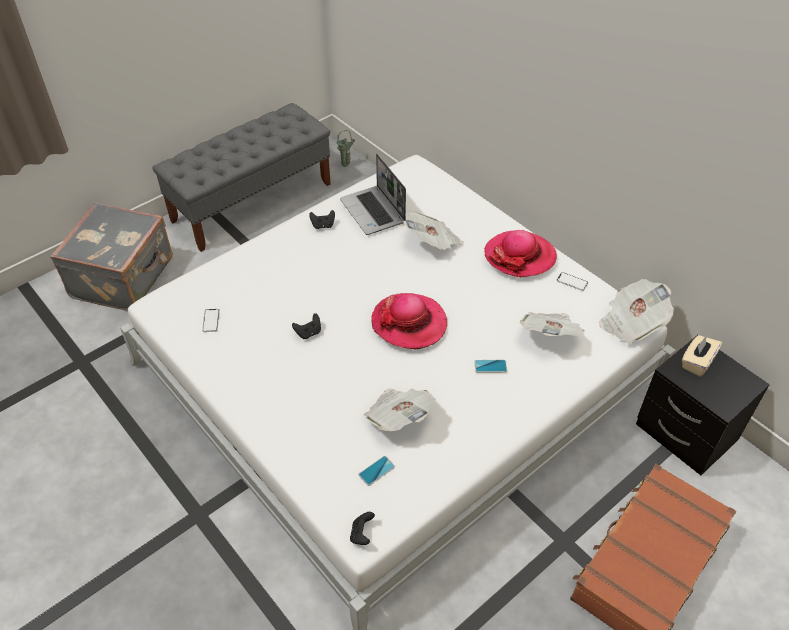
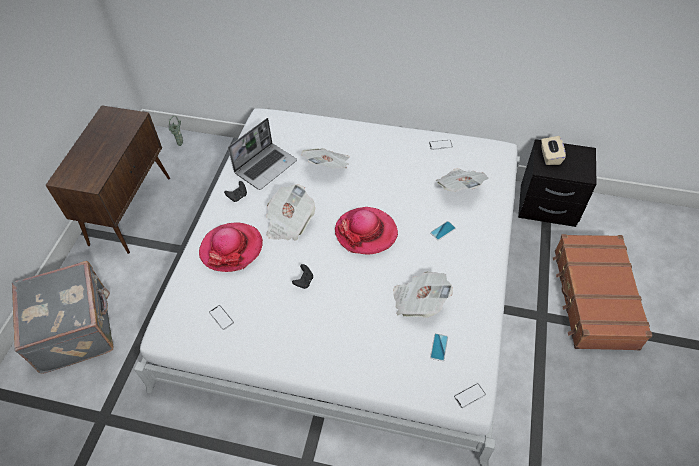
camera: 35 degrees left, 5 degrees up
(252, 202) = (131, 210): grey bench -> brown cabinet
(362, 534) = (469, 396): black game controller -> phone
(374, 212) = (266, 166): laptop -> laptop turned 75 degrees counterclockwise
(520, 256) = (394, 145): hat -> hat (231, 248)
(631, 323) = (497, 152): newspaper -> newspaper (289, 222)

